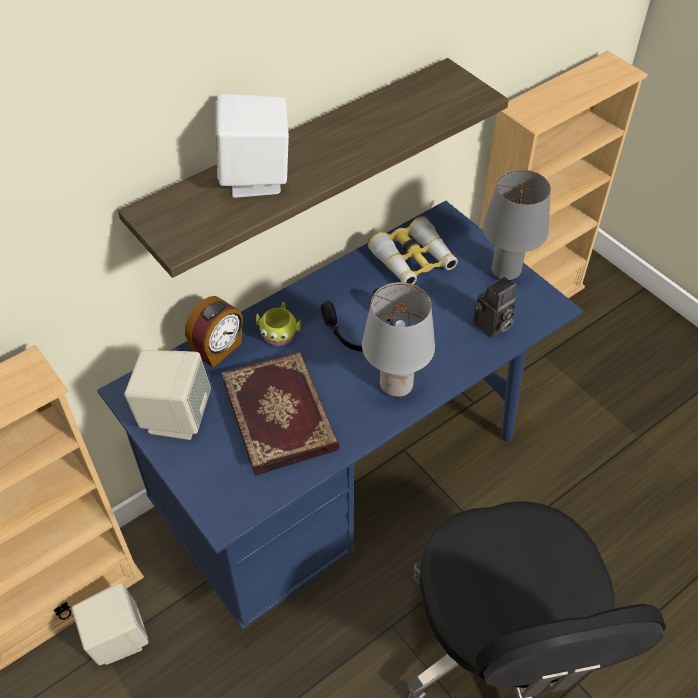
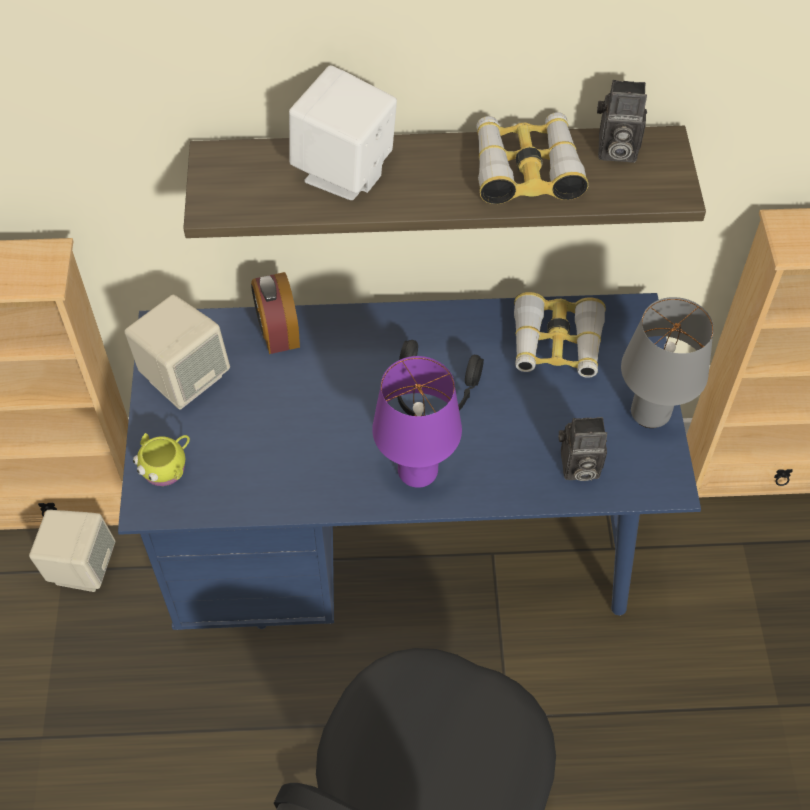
camera: 35 degrees right, 5 degrees up
(218, 349) = (278, 332): alarm clock -> alarm clock turned 90 degrees clockwise
(279, 332) = (350, 348): yellow mug -> yellow mug (167, 467)
(281, 414) = (282, 434): book -> none
(376, 122) = (526, 168): none -> binoculars
(397, 386) = (418, 473): grey table lamp -> purple table lamp
(420, 88) = (614, 150): none -> camera

